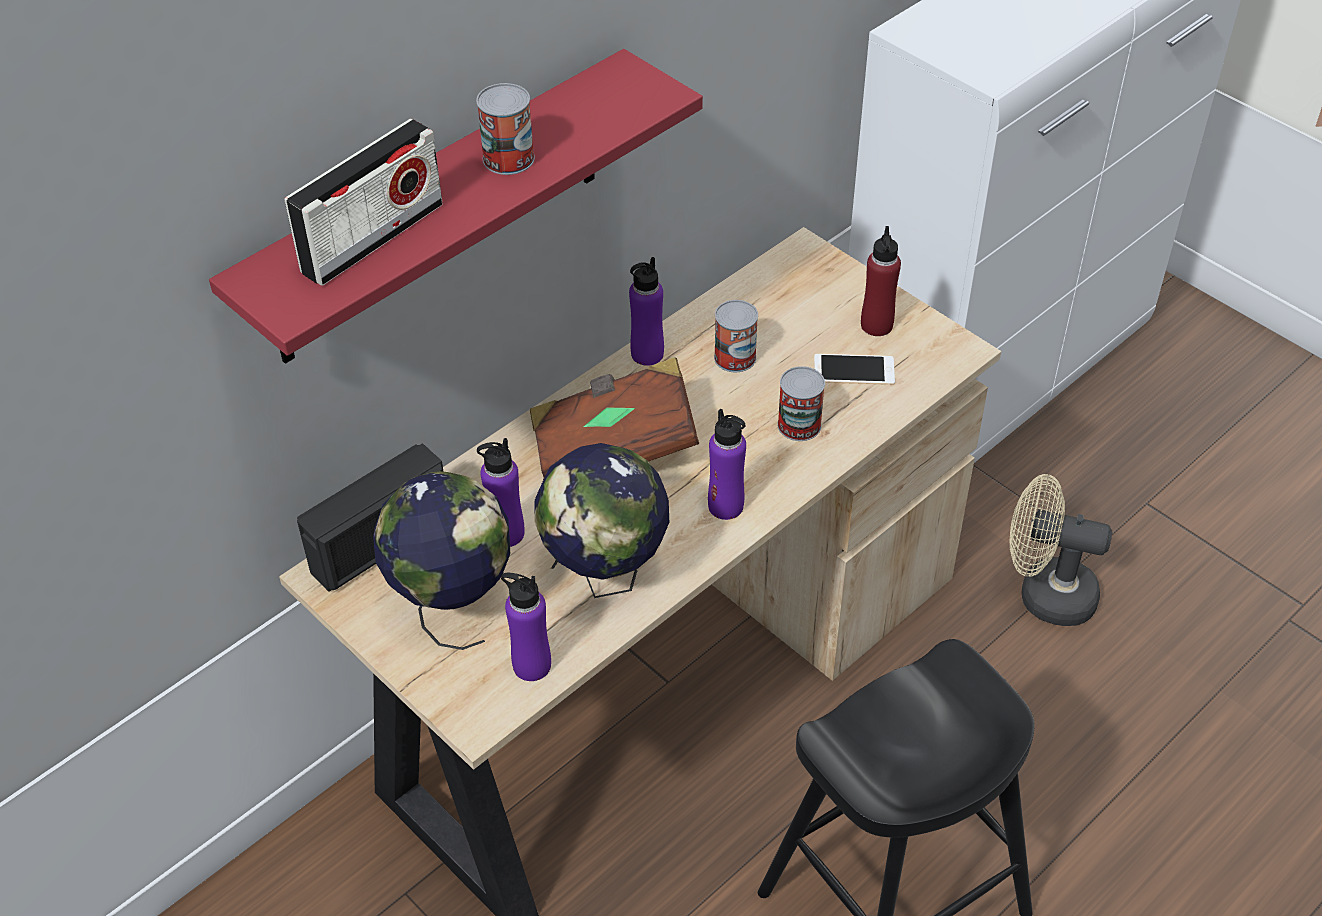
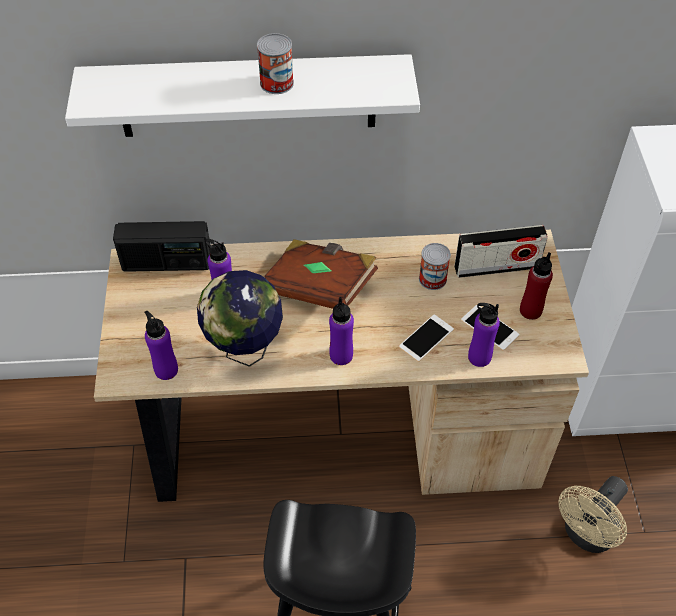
camera: 40 degrees right, 5 degrees up
(372, 238) = (164, 88): radio -> radio (496, 267)
(438, 211) = (247, 96): red shelf -> white shelf
(452, 605) = (165, 315): globe -> none
(647, 354) = (389, 248): purple bottle -> purple bottle (479, 357)
(799, 425) = (426, 338): can -> phone
(1044, 594) = (586, 535): beige fan -> beige fan turned 105 degrees counterclockwise

